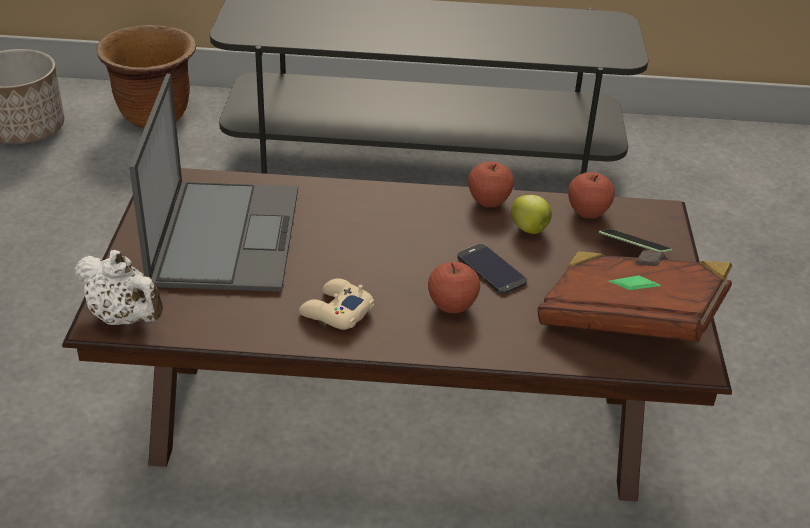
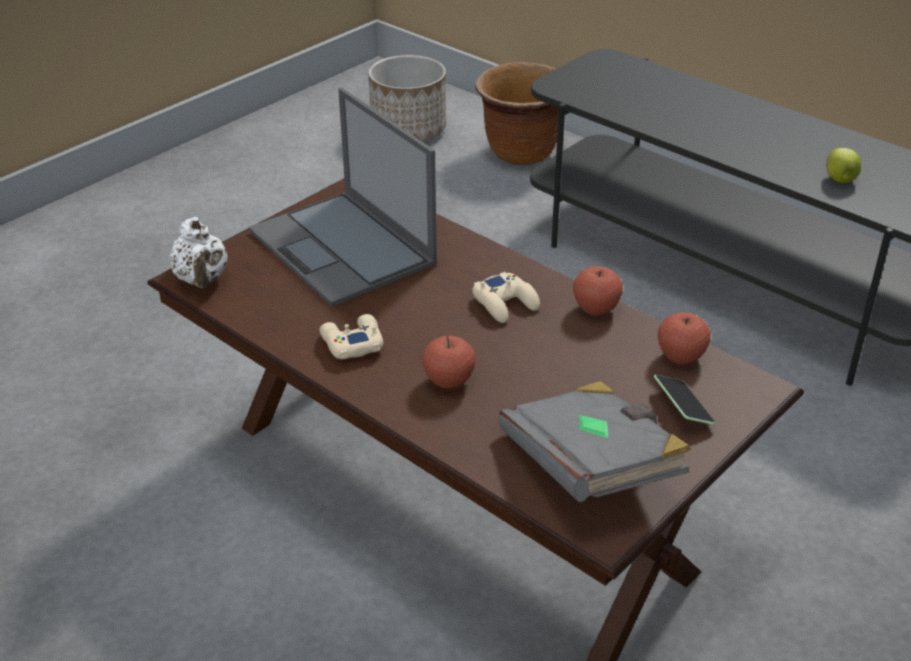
camera: 40 degrees right, 0 degrees up
(225, 234) = (343, 248): laptop -> laptop turned 105 degrees clockwise
(418, 225) = (505, 303): none -> beige game controller
(491, 269) = (522, 366): phone -> none
(530, 230) = (602, 349): apple -> apple (840, 180)
(629, 321) = (591, 467): brown book -> grey book

